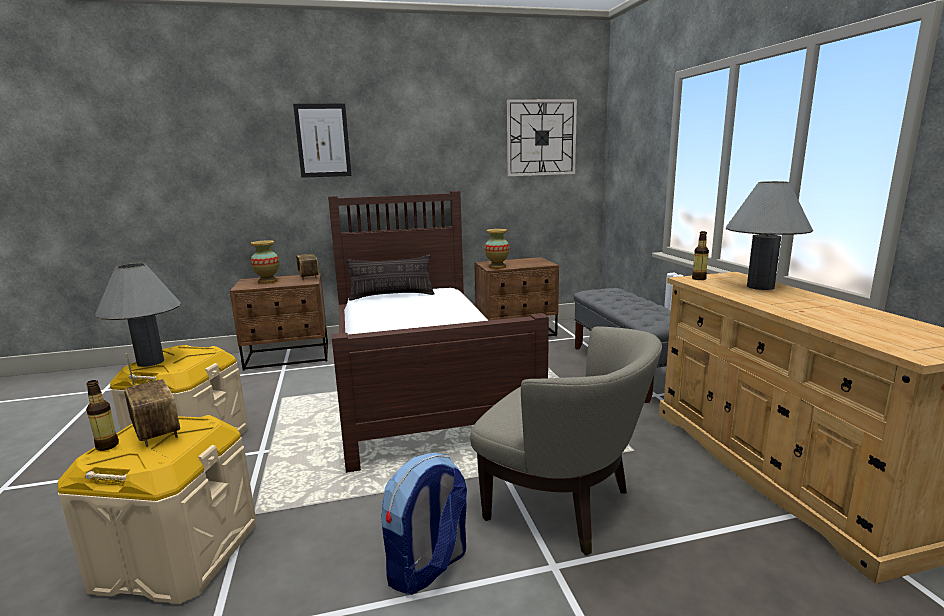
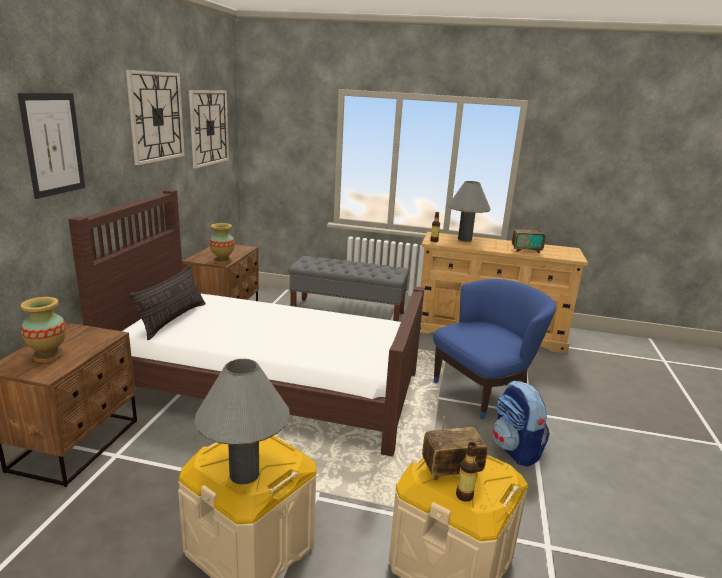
camera: 65 degrees left, 5 degrees up
(308, 277) = (79, 331): radio -> radio (526, 250)
(451, 124) = (156, 116): none -> wall clock
(564, 505) = (483, 392): beige armchair -> blue armchair

